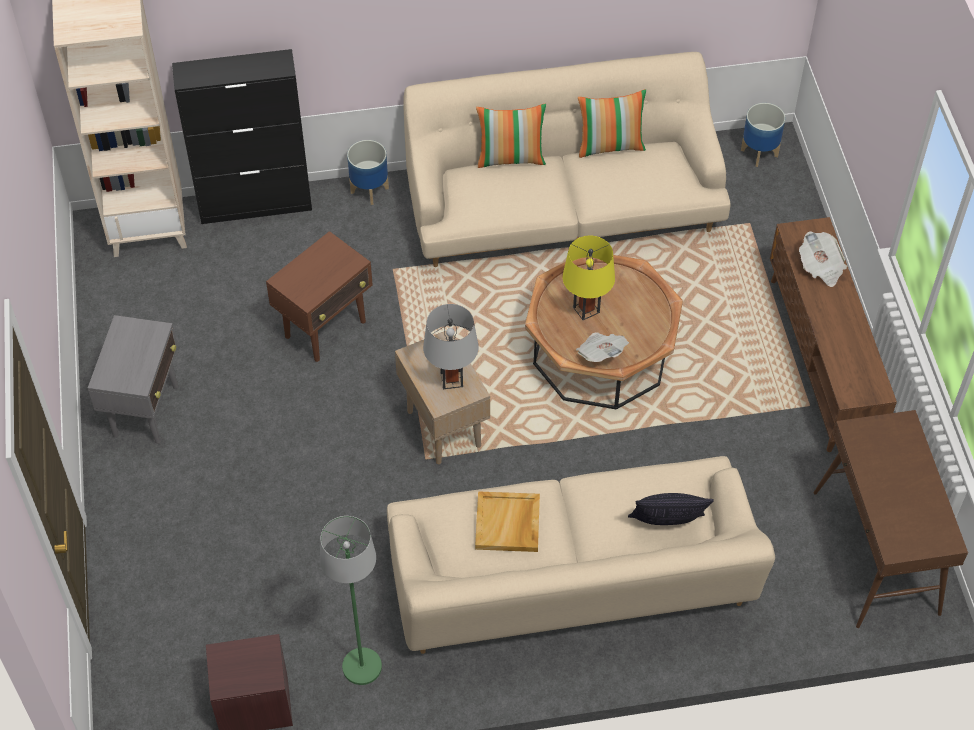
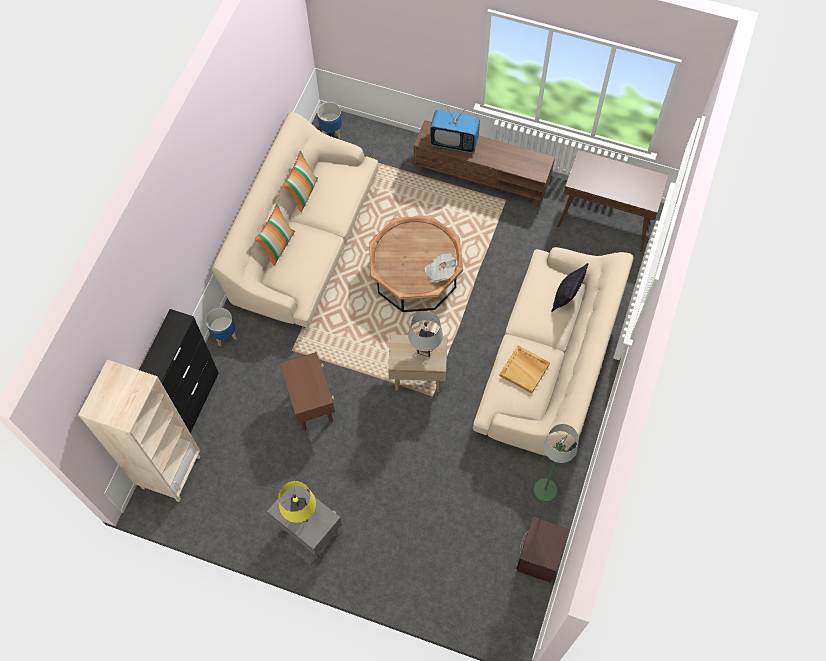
camera: 60 degrees left, 10 degrees up
(586, 310) = (407, 263): yellow table lamp -> yellow table lamp (301, 514)
(821, 267) = (454, 142): newspaper -> television

